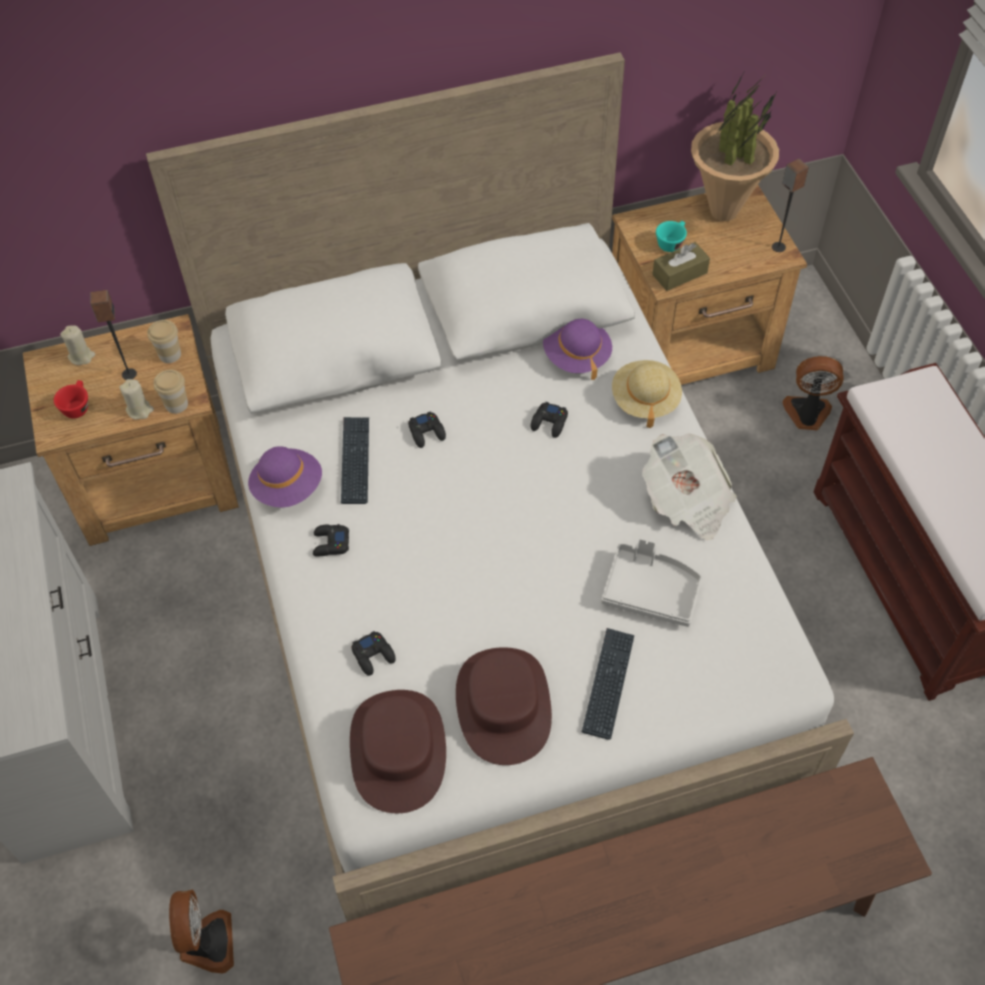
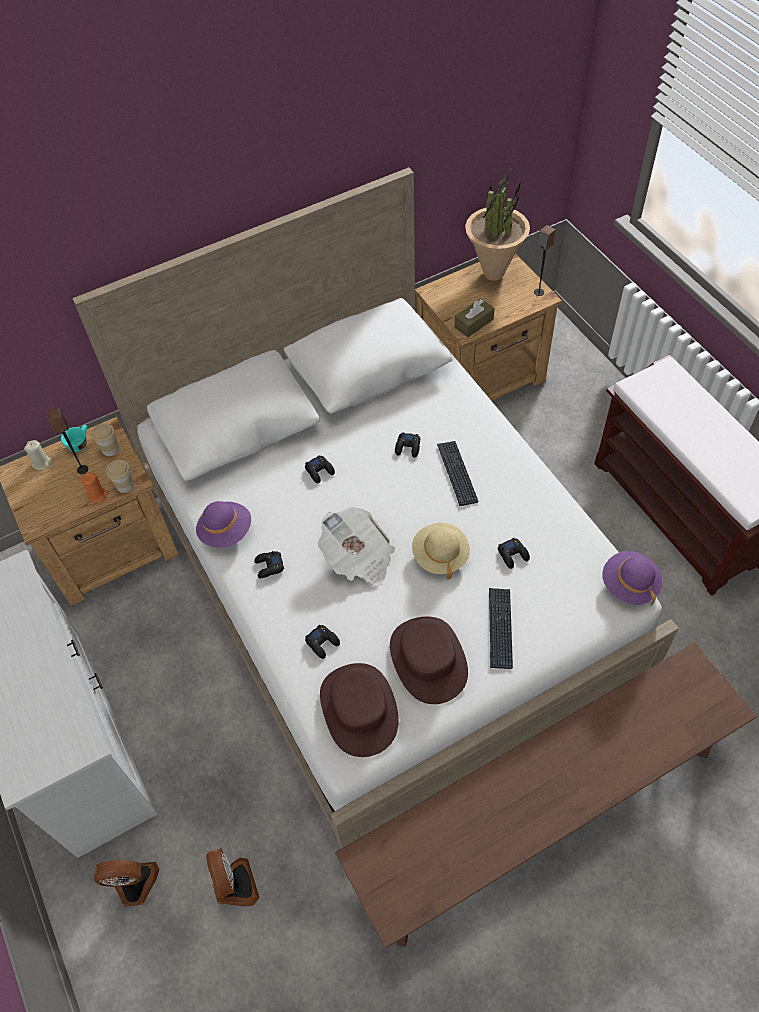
camera: 10 degrees left, 0 degrees up
(77, 406) = (48, 501): red cup -> none
(140, 410) = (97, 495): beige candle -> orange candle
(355, 461) = (272, 502): keyboard -> keyboard (457, 473)
(576, 356) = (415, 395): purple hat -> purple hat (629, 585)
(645, 400) = (472, 418): beige hat -> beige hat (440, 555)
(651, 591) = (513, 555): grey tray -> black game controller
(671, 242) = (462, 302): turquoise cup -> turquoise cup (79, 443)
(687, 501) = (522, 485): newspaper -> newspaper (358, 558)
(807, 414) = (576, 409): fan -> fan (134, 884)

